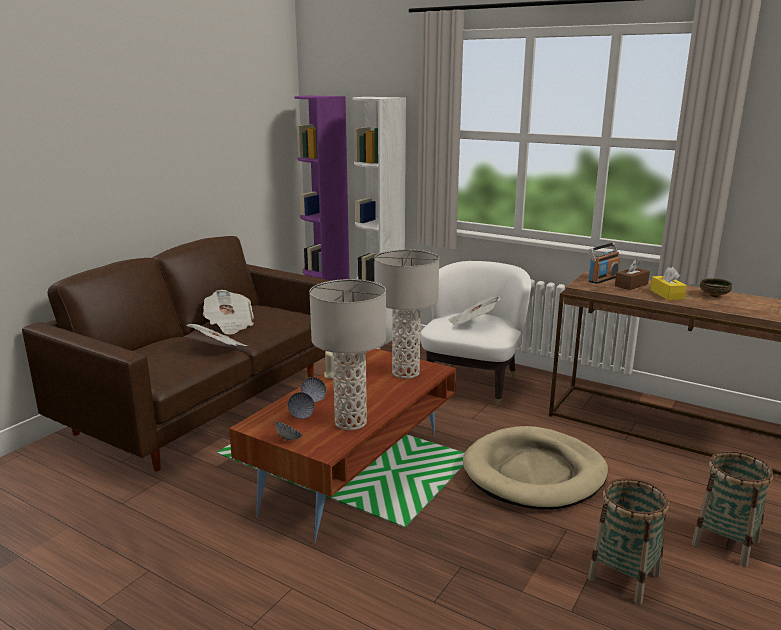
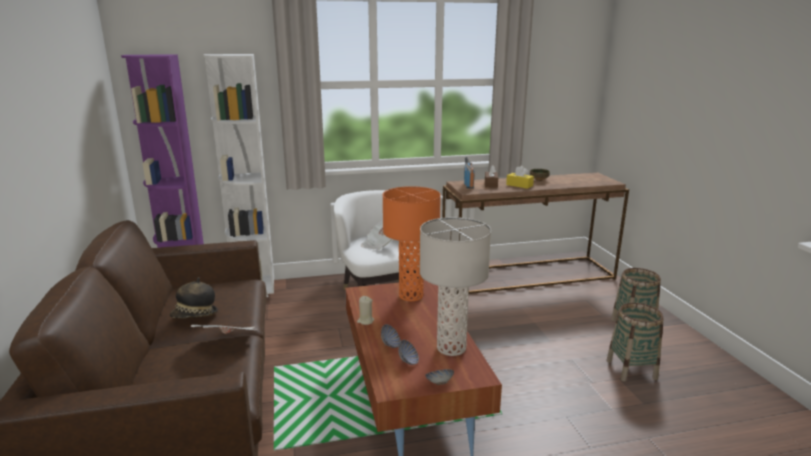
camera: 45 degrees left, 0 degrees up
(229, 325) = (195, 316): newspaper -> hat
(406, 372) = (411, 295): white table lamp -> orange table lamp
(534, 473) = (506, 336): beige dog bed -> none

